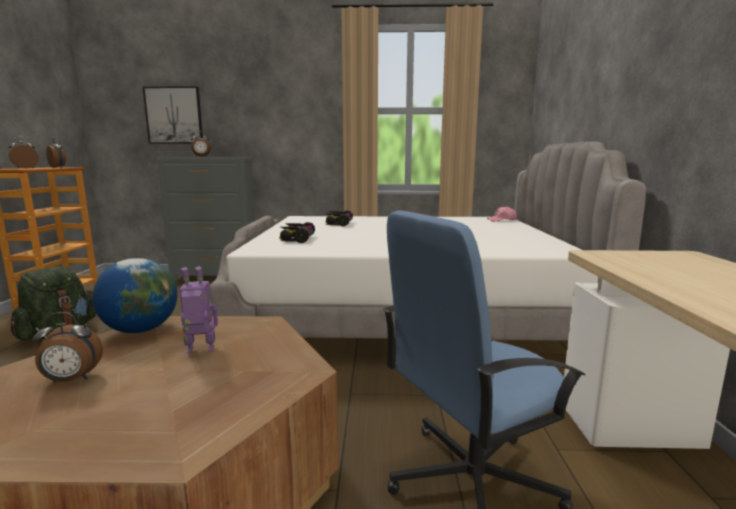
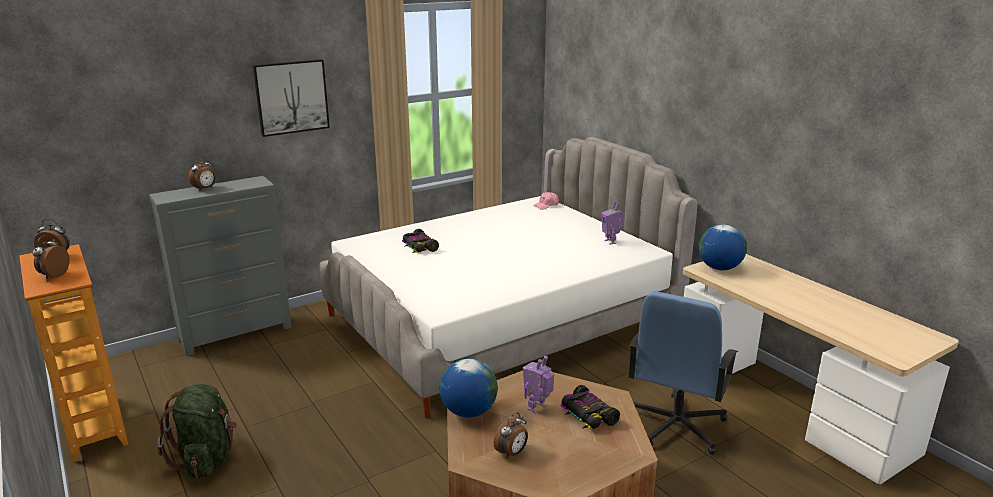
camera: 35 degrees left, 10 degrees up
(174, 115) = (146, 137): picture -> picture (291, 97)
(297, 239) = (438, 285): toy car -> toy car (587, 415)
(529, 241) = (611, 242): none -> toy robot
(633, 257) = (719, 268): none -> globe

